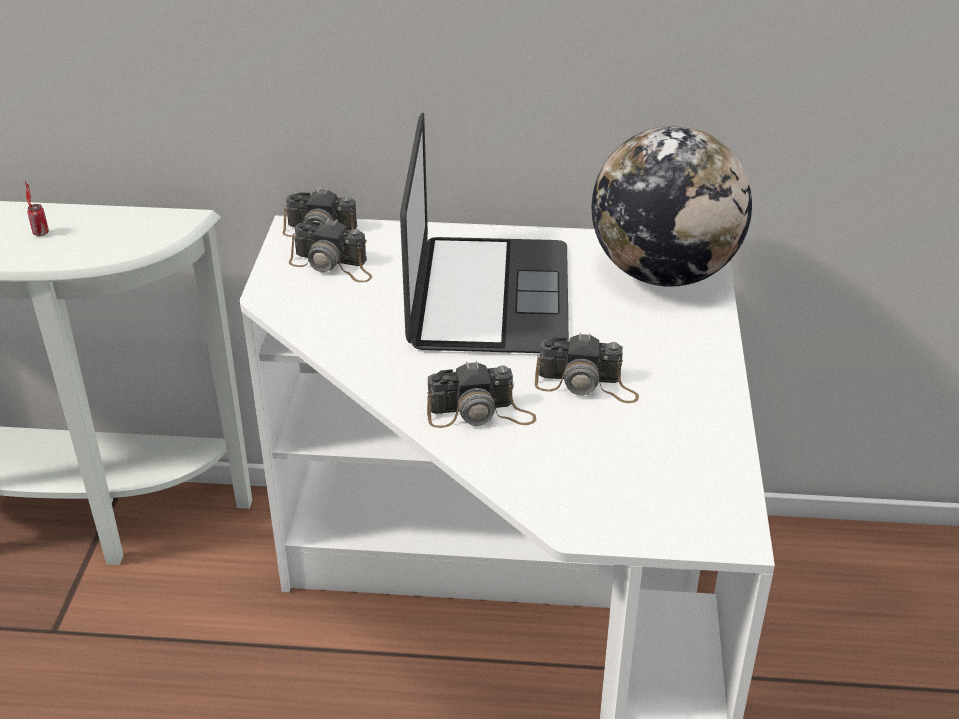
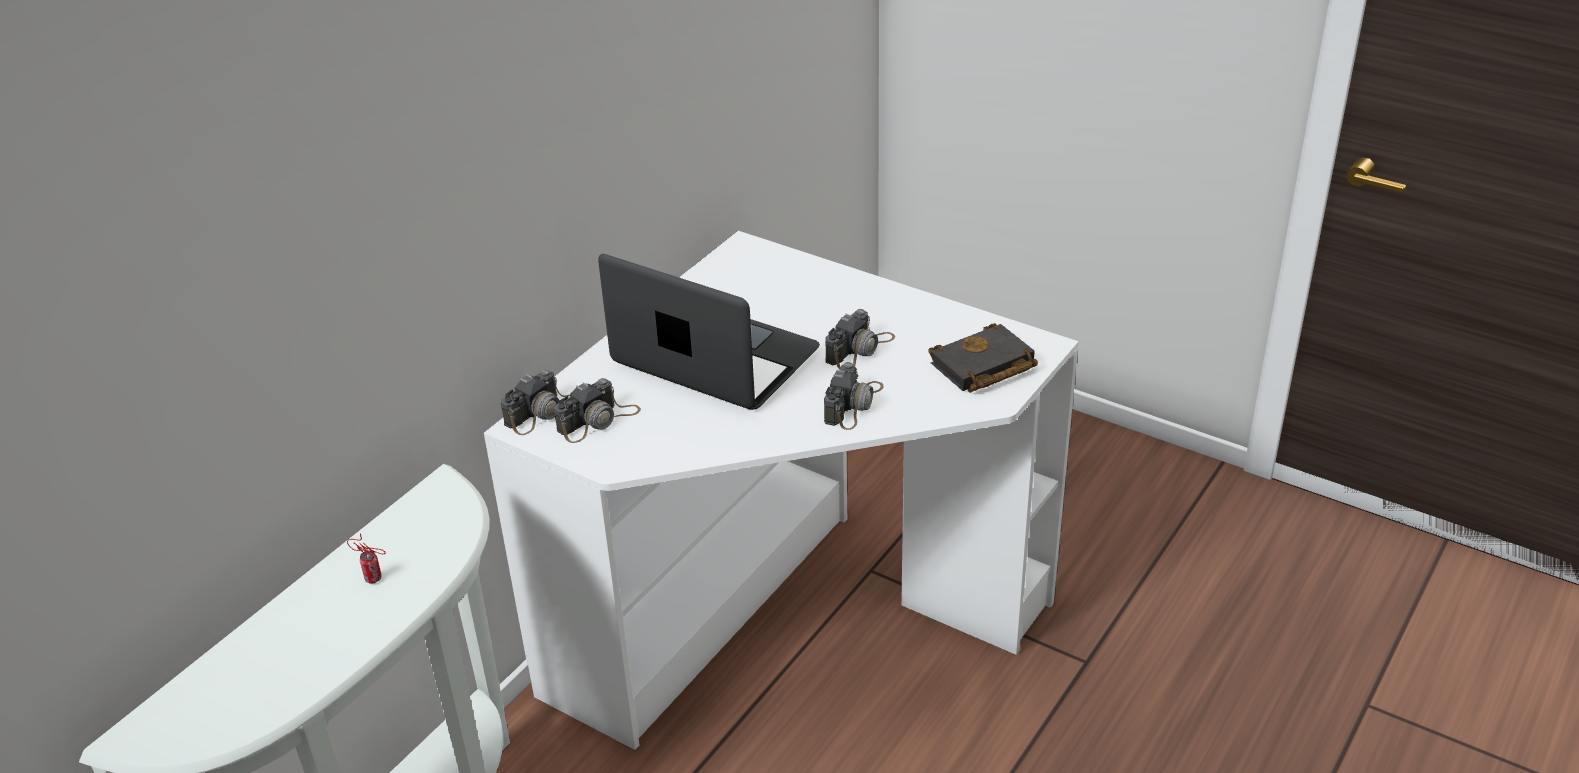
camera: 60 degrees left, 0 degrees up
(634, 493) = (982, 368): none -> black book
(663, 273) = (761, 272): globe -> none

